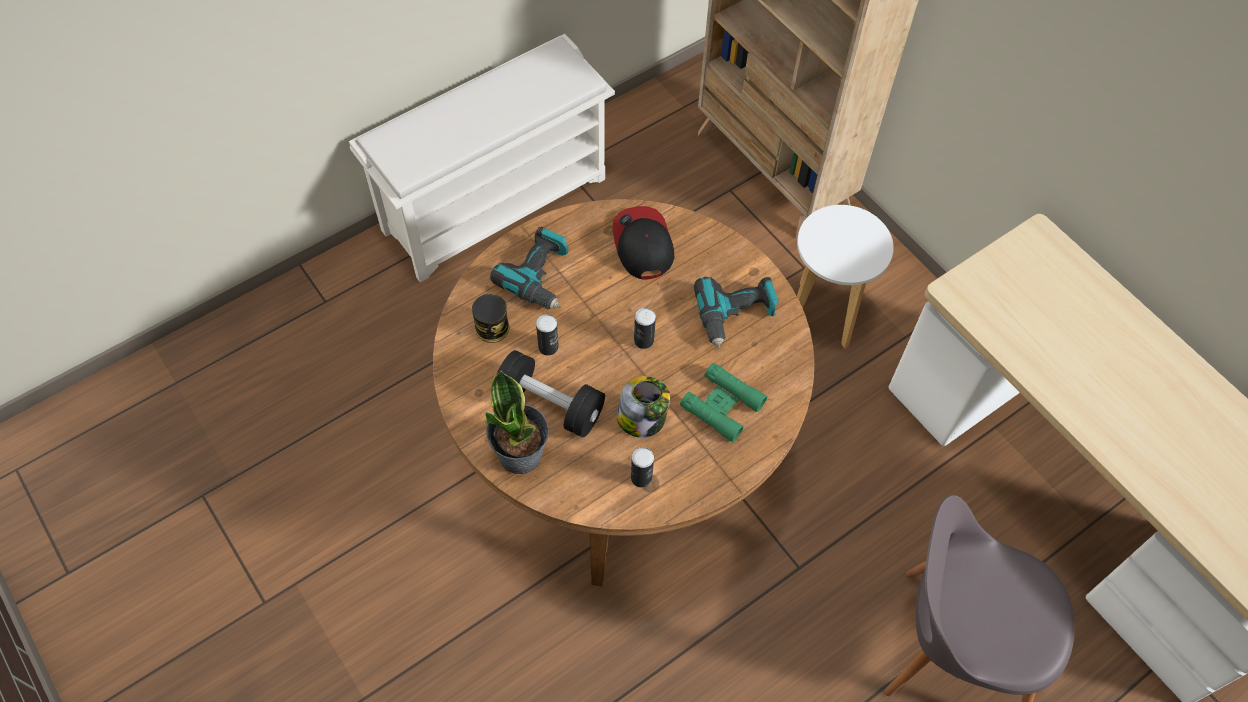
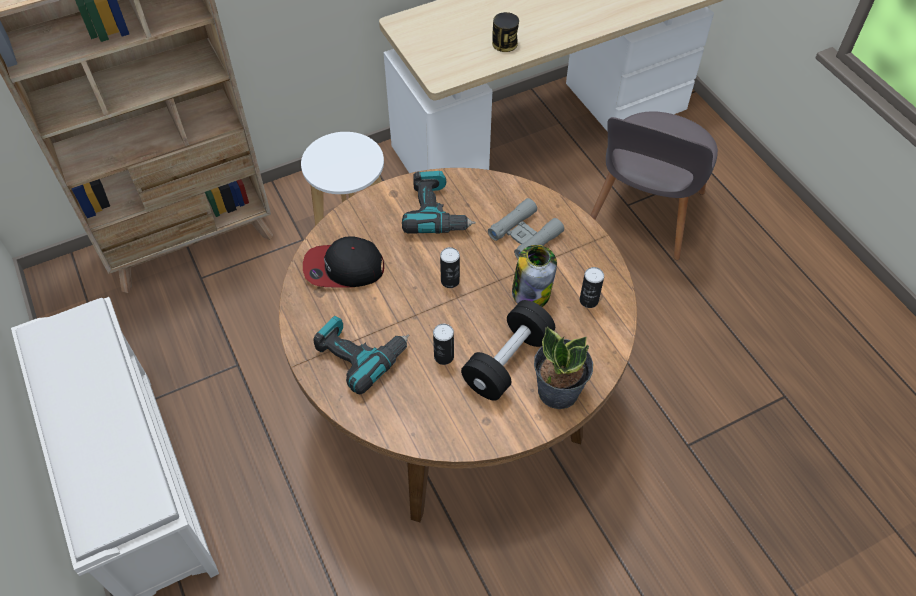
camera: 80 degrees left, 5 degrees down
(492, 328) = (413, 402): can -> can (504, 43)
(722, 405) = (525, 235): green binoculars -> grey binoculars

